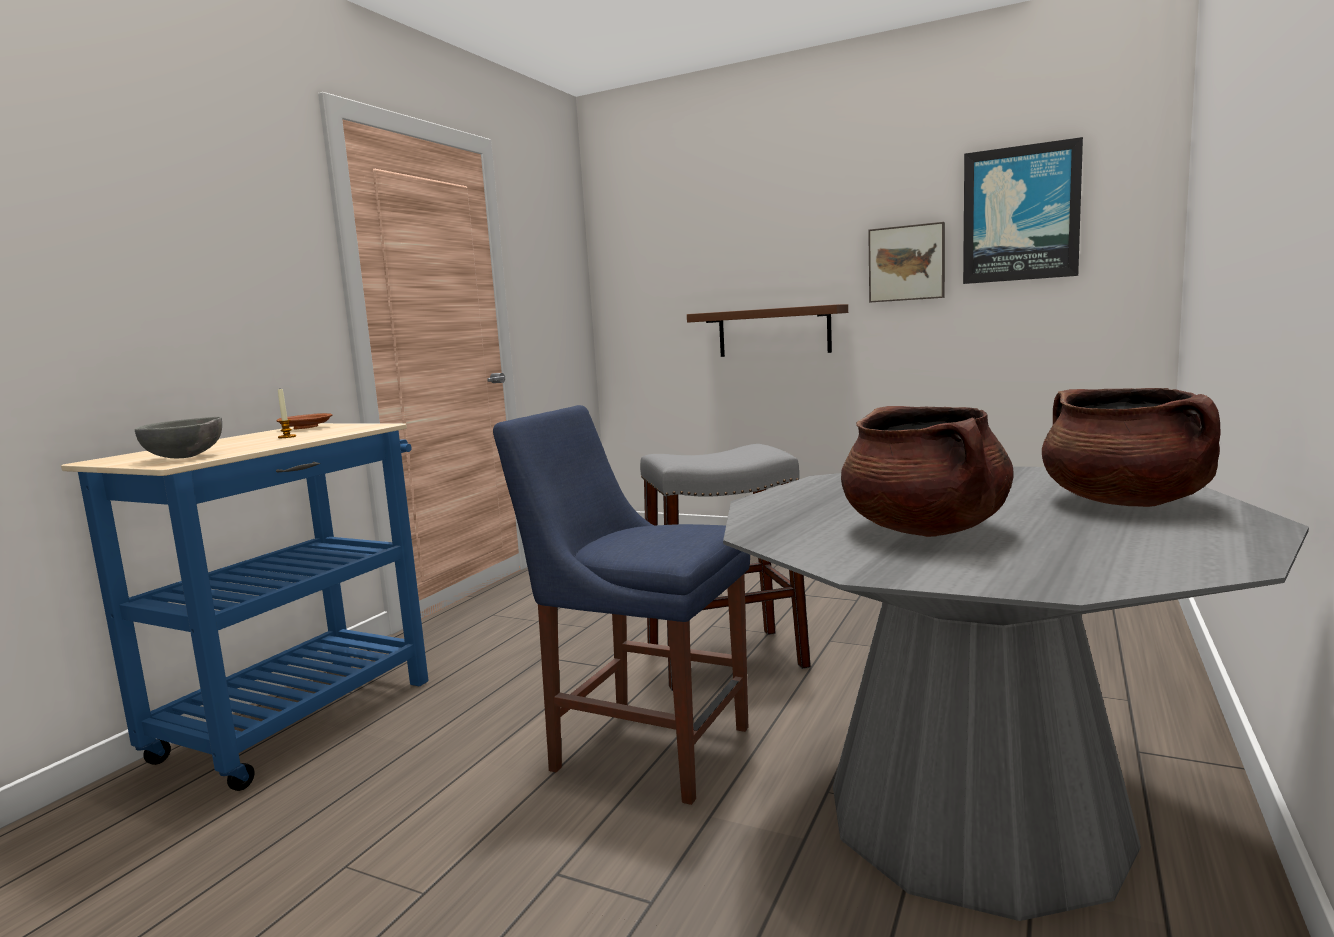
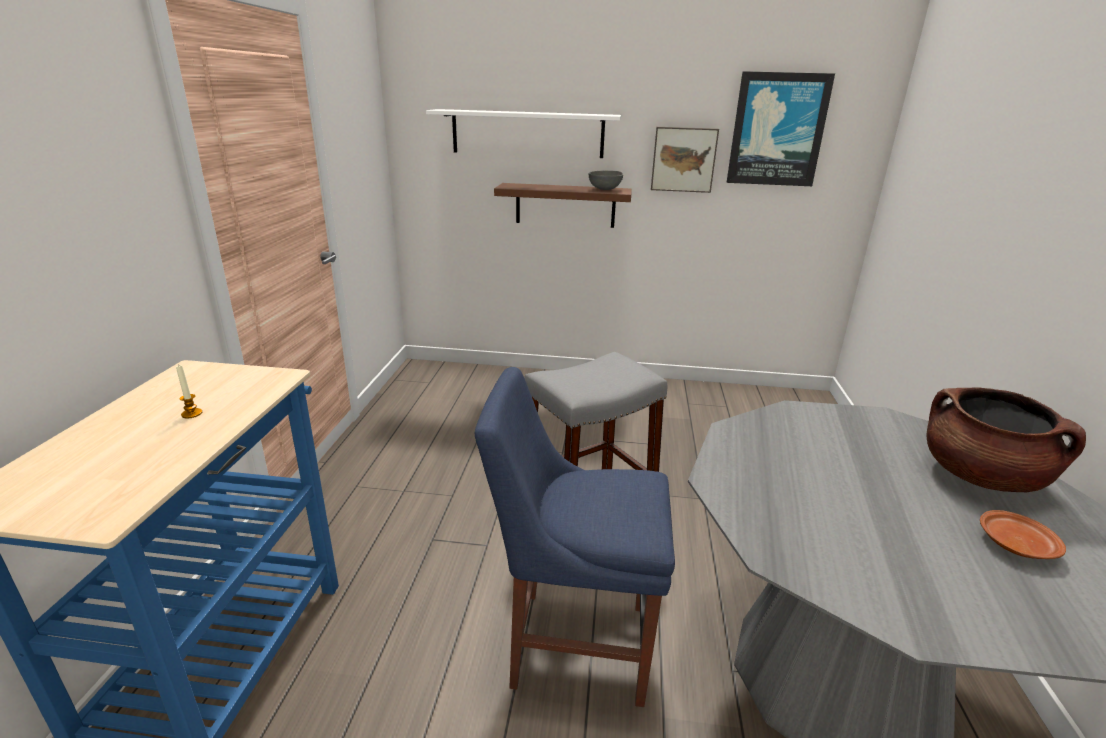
camera: 20 degrees left, 15 degrees up
(186, 457) = (107, 493): grey bowl -> grey bowl (606, 189)
(306, 428) = (189, 379): brown plate -> brown plate (1014, 544)
(728, 257) = (527, 133): none -> white shelf
(925, 530) = (891, 538): brown cooking pot -> none

